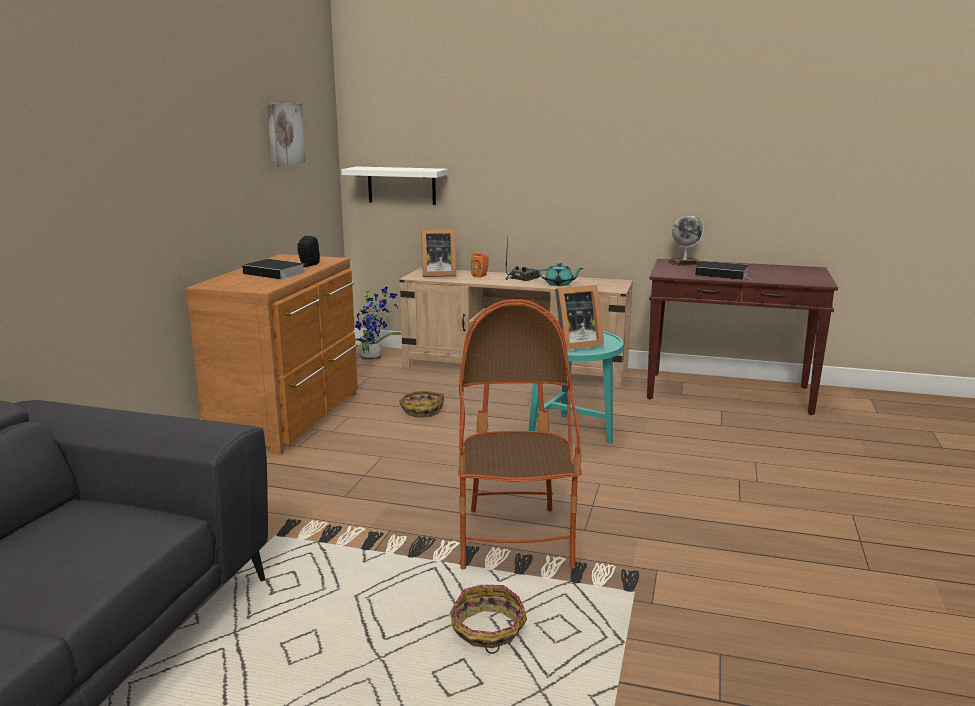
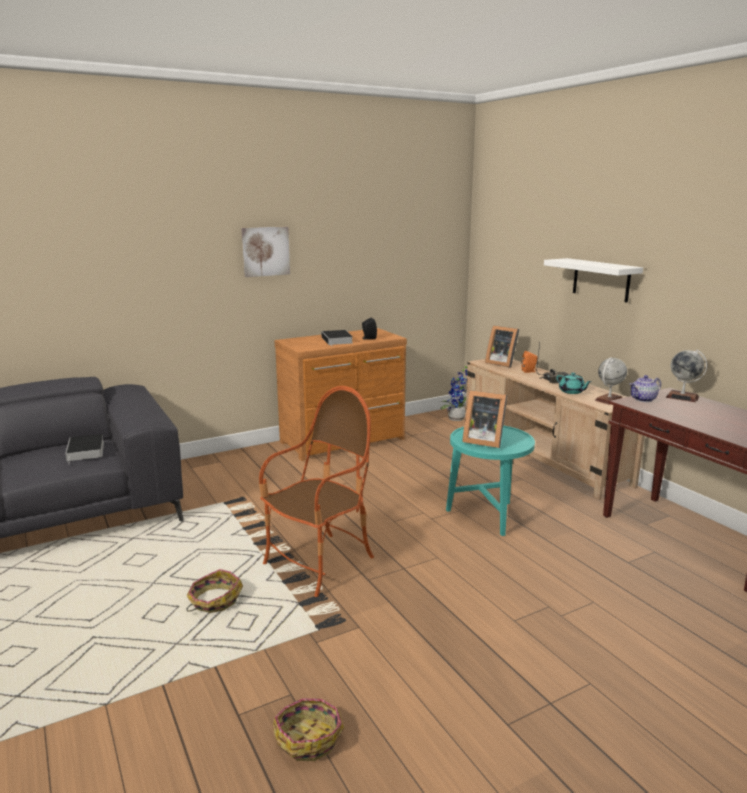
camera: 45 degrees right, 0 degrees up
(284, 134) = (398, 243): picture -> picture (265, 251)
(401, 185) = (500, 288): white shelf -> white shelf (601, 280)
(422, 410) = (422, 463): basket -> basket (309, 737)
(601, 284) = (609, 400): none -> globe
(668, 270) = (643, 399): none -> teapot
(723, 274) = (687, 416): book -> book (86, 451)

